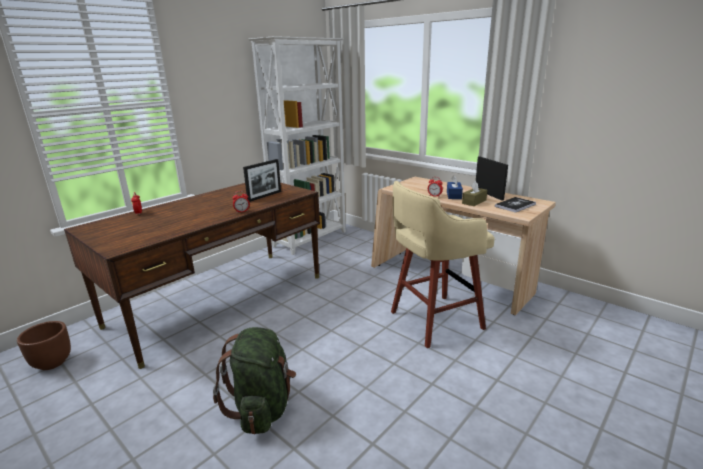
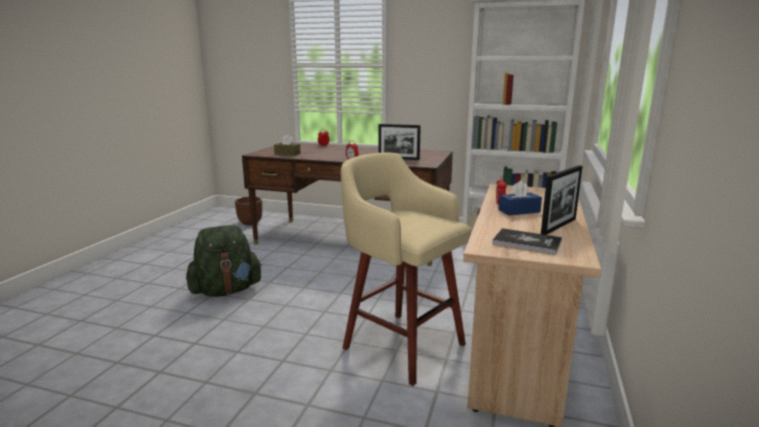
camera: 65 degrees right, 5 degrees down
(474, 202) = (506, 221): brown tissue box -> brown tissue box (287, 154)

